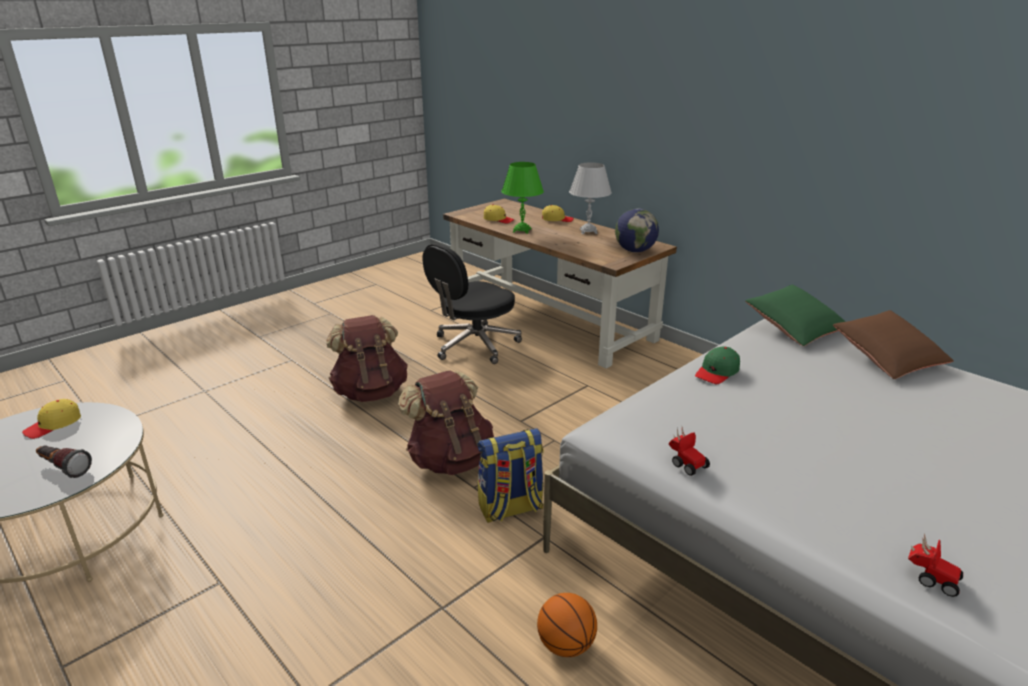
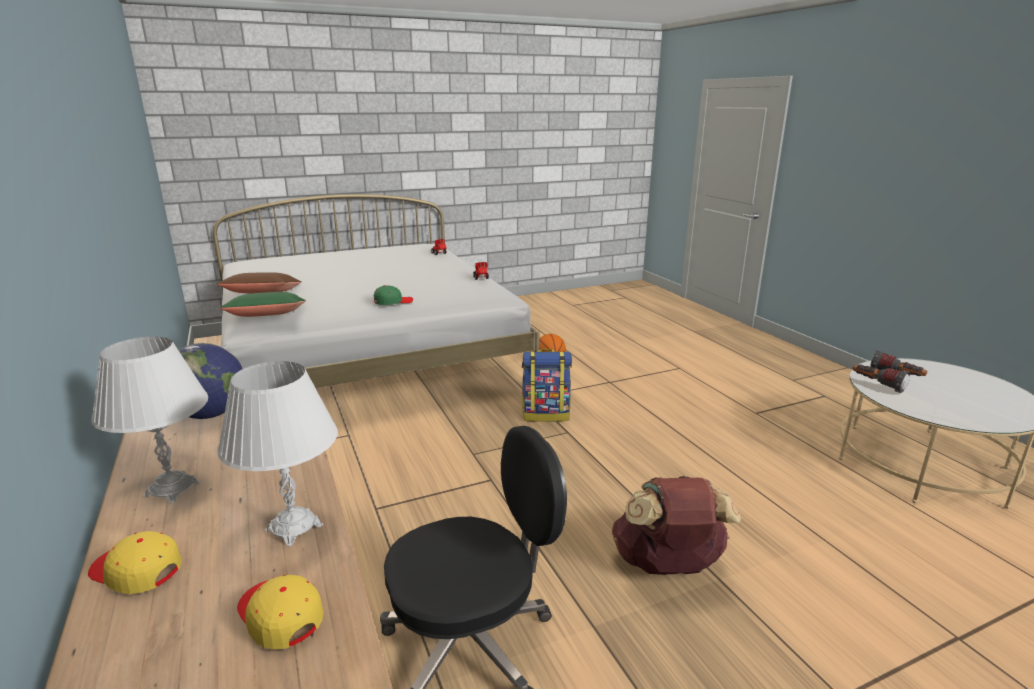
camera: 160 degrees left, 5 degrees down
(53, 425) = (966, 411): yellow cap -> none
(110, 446) = (877, 385): none -> flashlight
(450, 459) = (581, 456): brown backpack -> none
(522, 230) = (294, 528): green table lamp -> white table lamp

